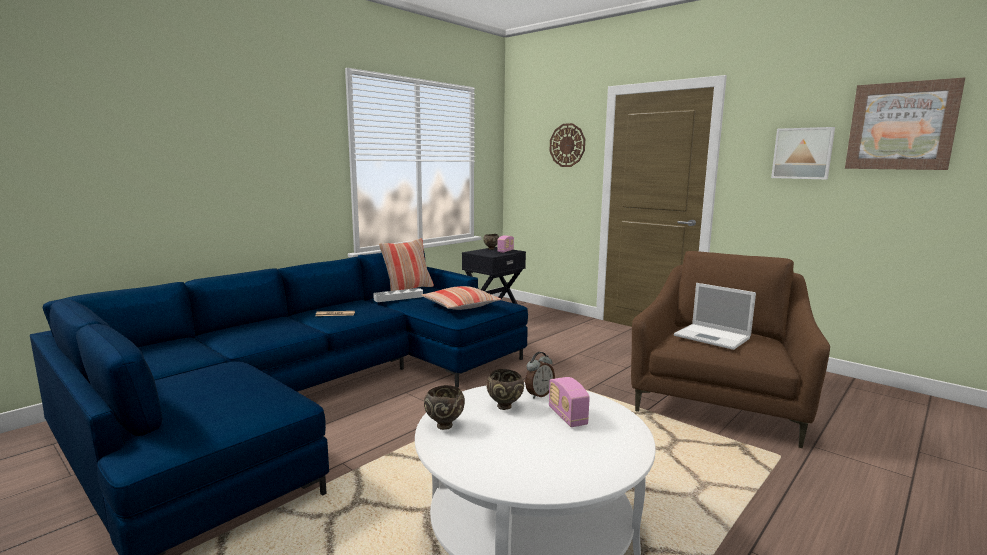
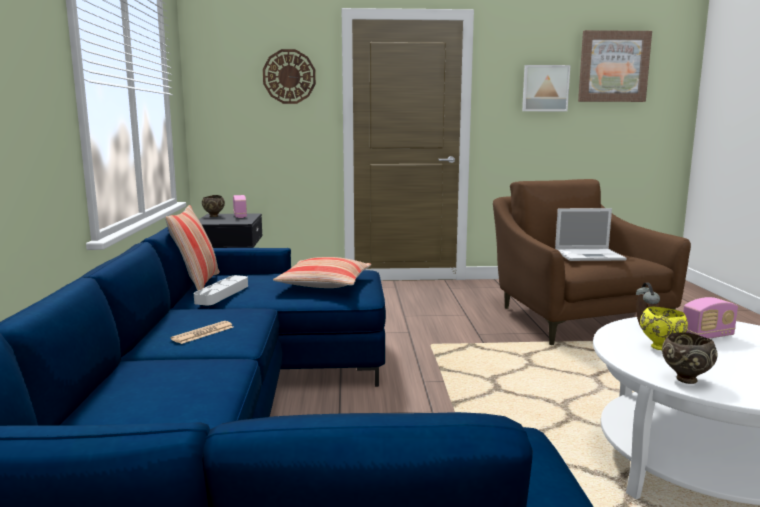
camera: 45 degrees left, 0 degrees up
(505, 407) = (661, 347): brown bowl -> yellow bowl
(567, 416) = (707, 336): radio -> radio turned 45 degrees counterclockwise

